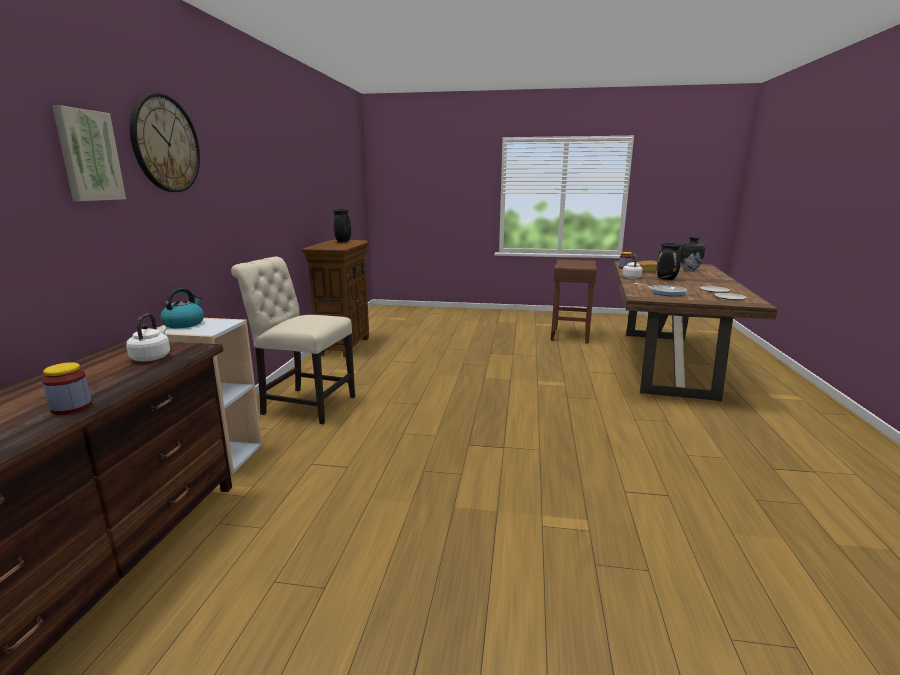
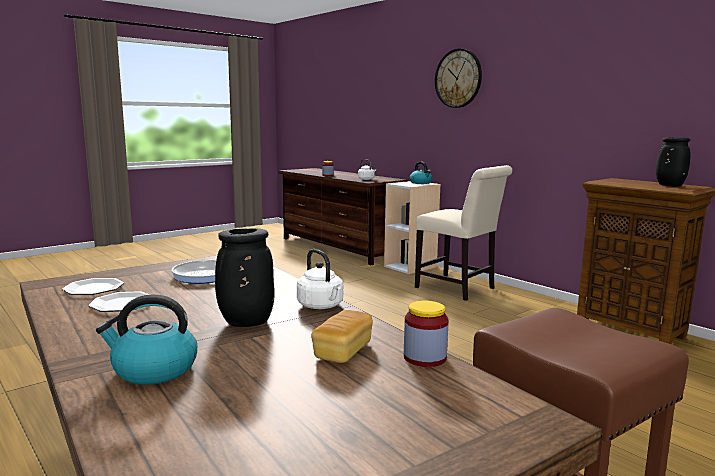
camera: 130 degrees right, 5 degrees down
(88, 156) = (414, 90): picture -> none
(304, 404) = (459, 289): beige chair -> beige chair turned 75 degrees clockwise
(689, 270) = (232, 426): vase -> none
(705, 277) = (153, 370): none -> kettle

